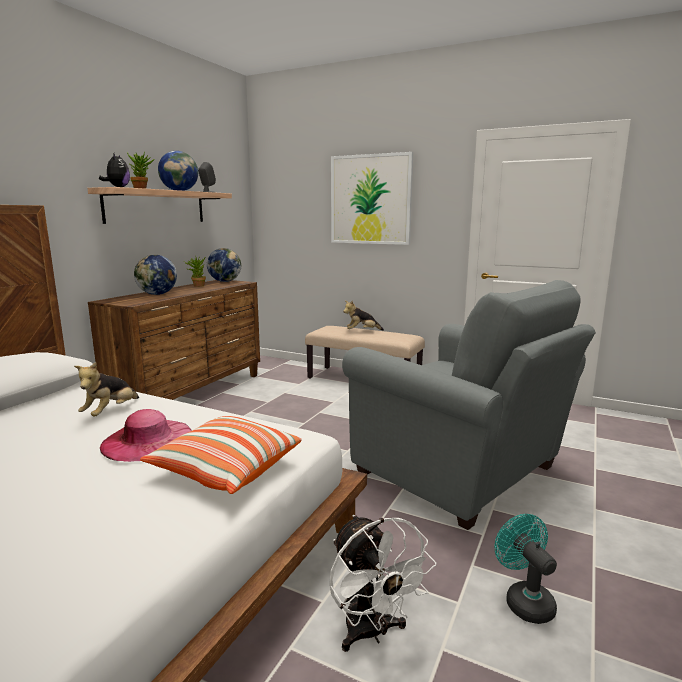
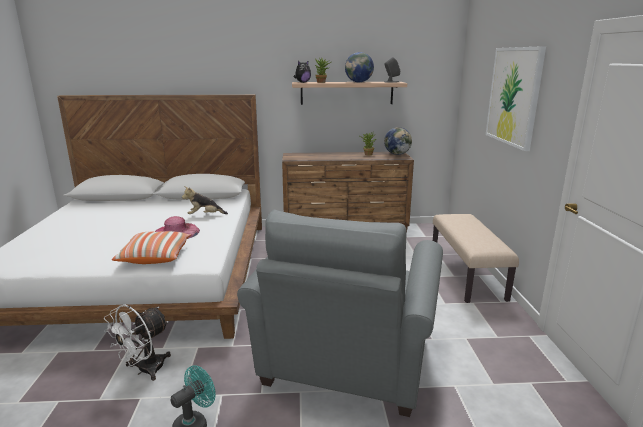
camera: 60 degrees right, 5 degrees up
(157, 294) = (324, 155): globe -> none
(362, 331) = (472, 228): plush toy -> none

